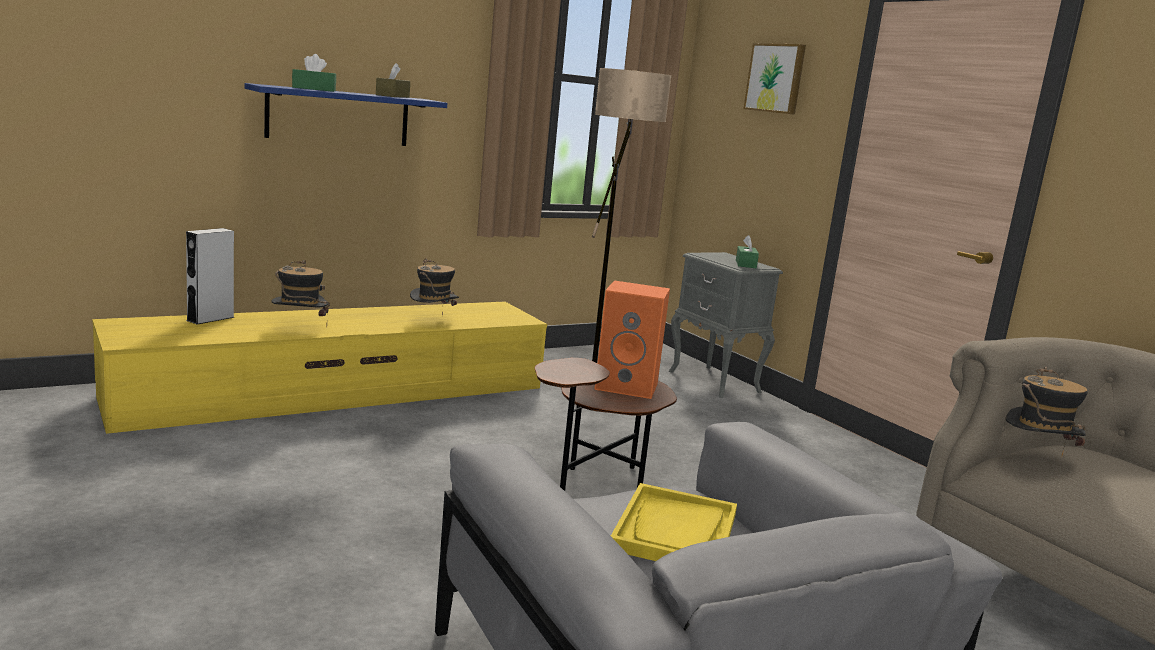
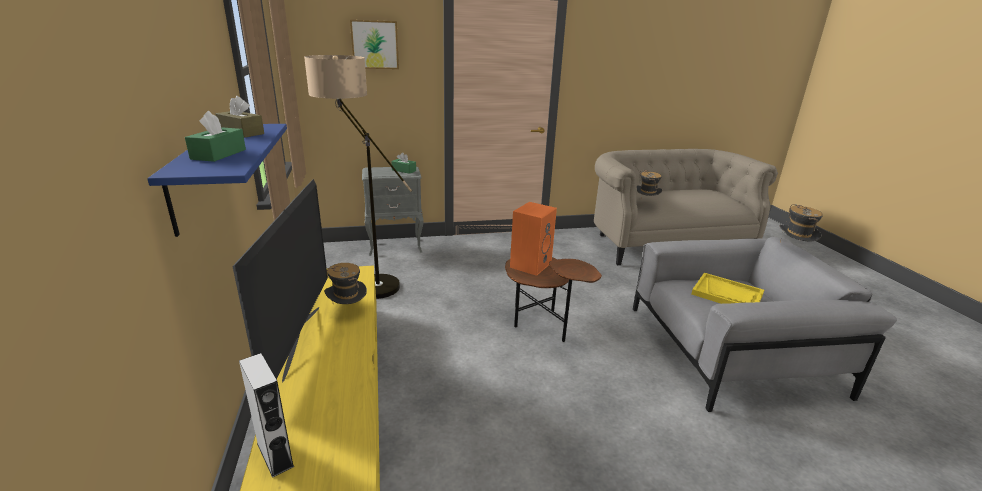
camera: 70 degrees left, 10 degrees up
(299, 328) = (341, 388): hat -> hat (793, 251)
(369, 311) = (300, 340): none -> television

